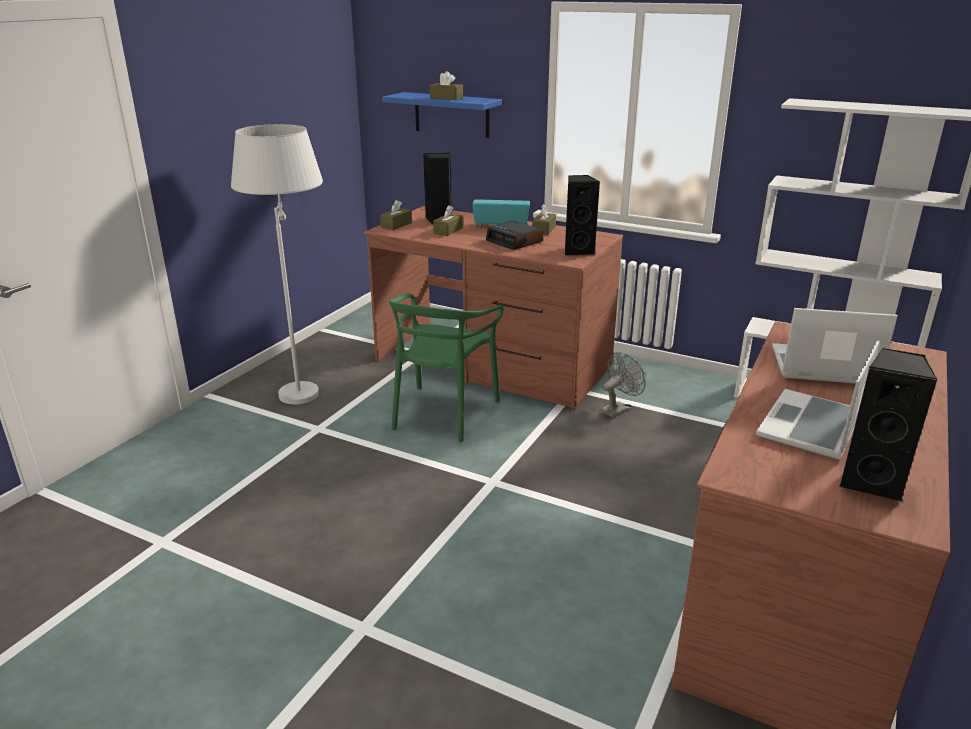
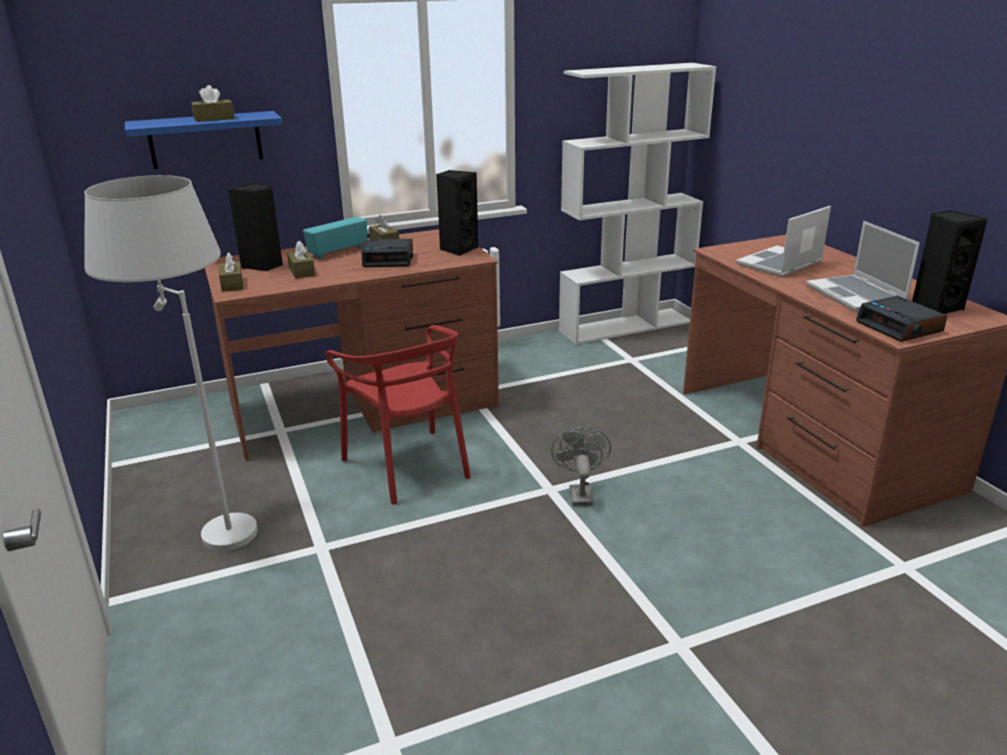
camera: 50 degrees left, 0 degrees up
(443, 413) = (408, 466): green chair -> red chair
(618, 409) = (526, 390): grey fan -> grey fan (579, 493)
(760, 471) = (900, 327): none -> alarm clock

